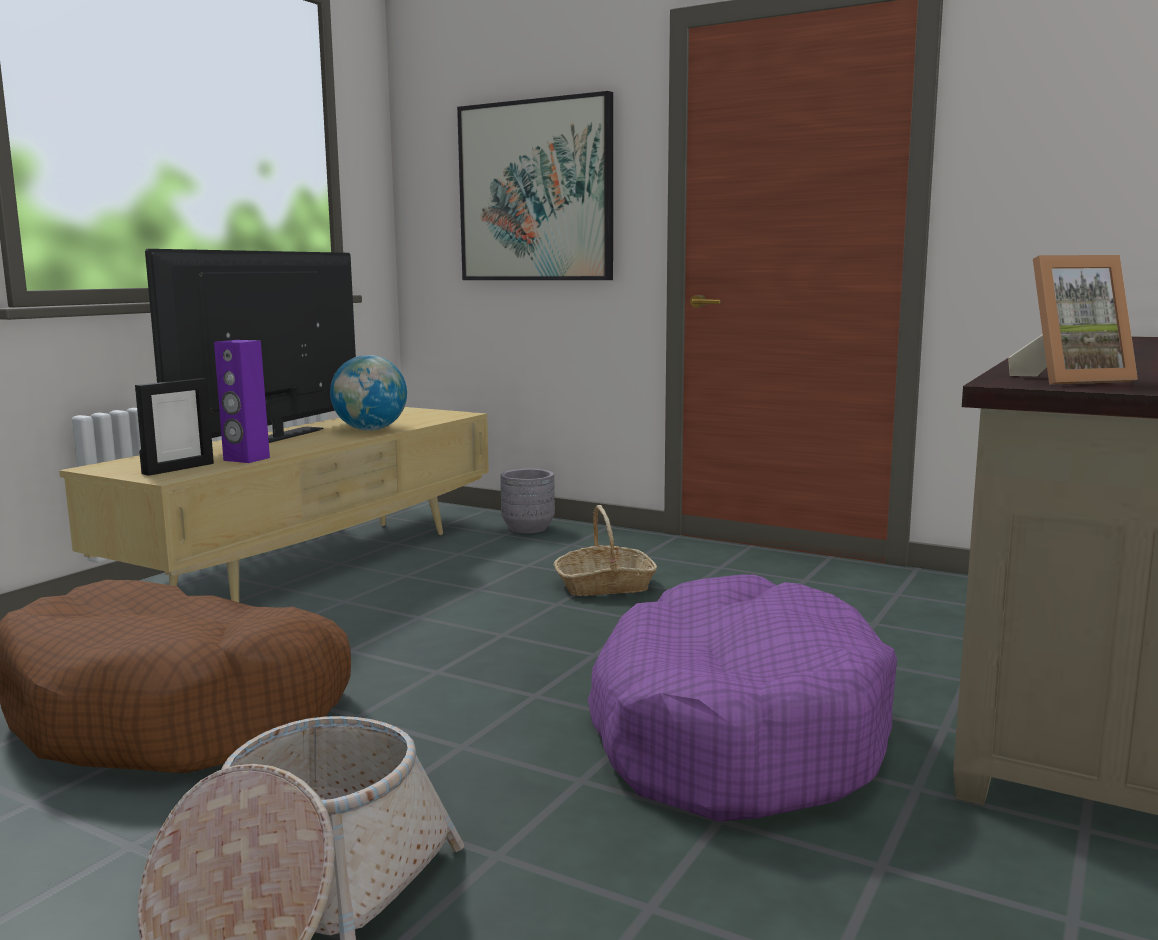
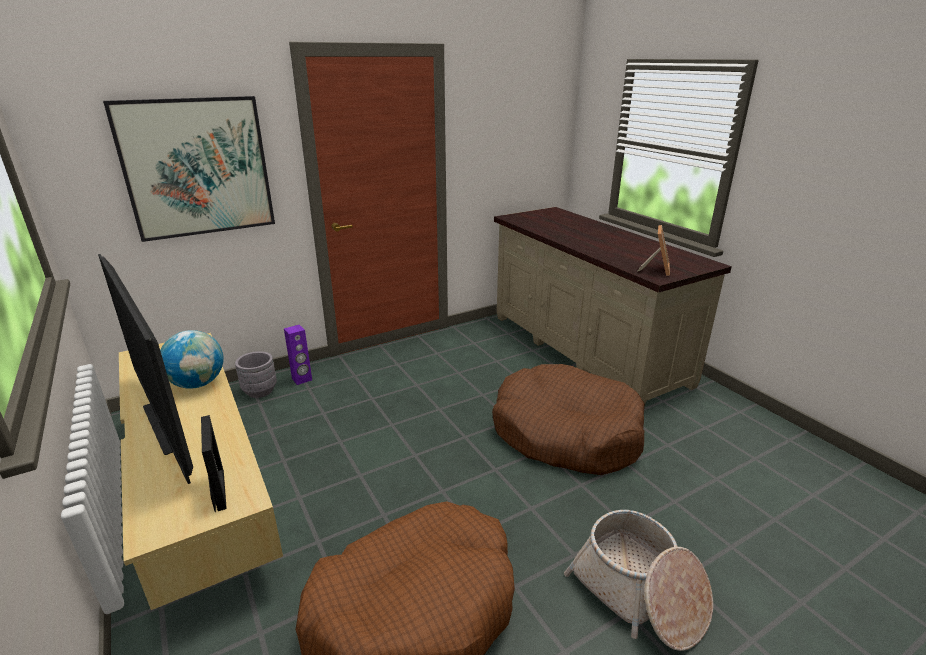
camera: 60 degrees left, 15 degrees up
(246, 459) = (228, 453): purple speaker -> purple speaker (302, 379)
(604, 586) = (384, 402): basket -> none
(735, 732) = (566, 433): purple dog bed -> brown dog bed

